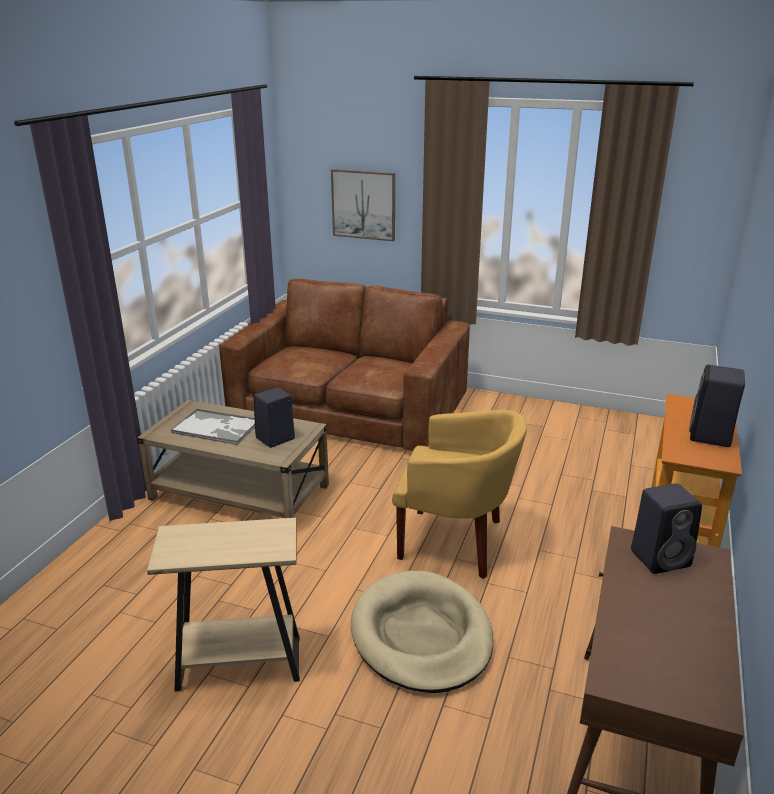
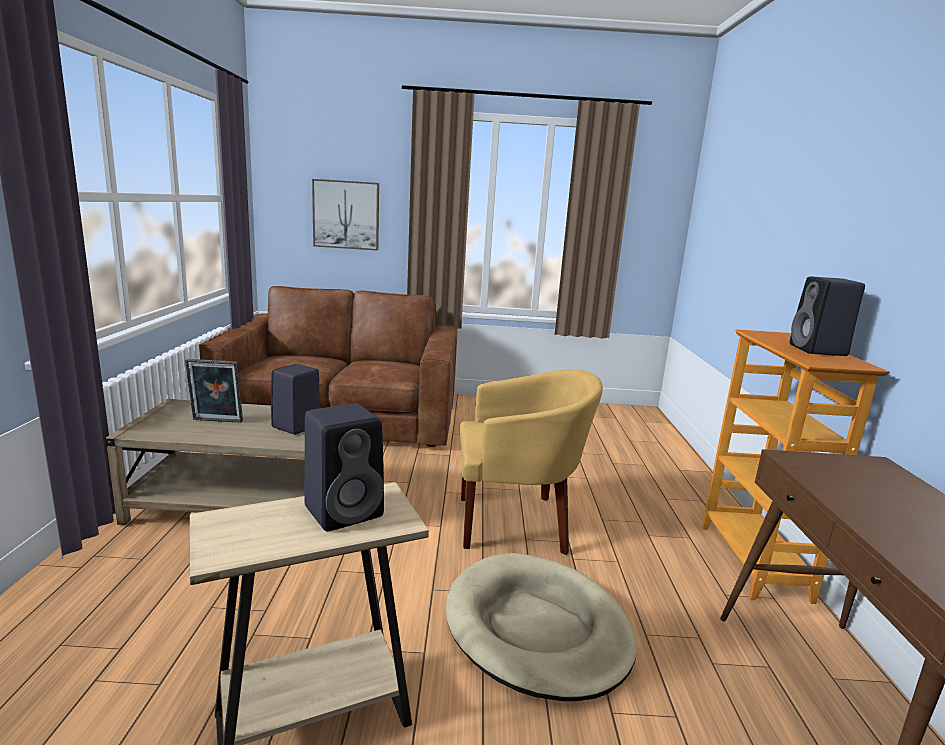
camera: 20 degrees left, 10 degrees down
(217, 428) = (216, 421): tray -> picture frame
(661, 558) = (842, 470): black speaker -> black speaker (346, 511)

